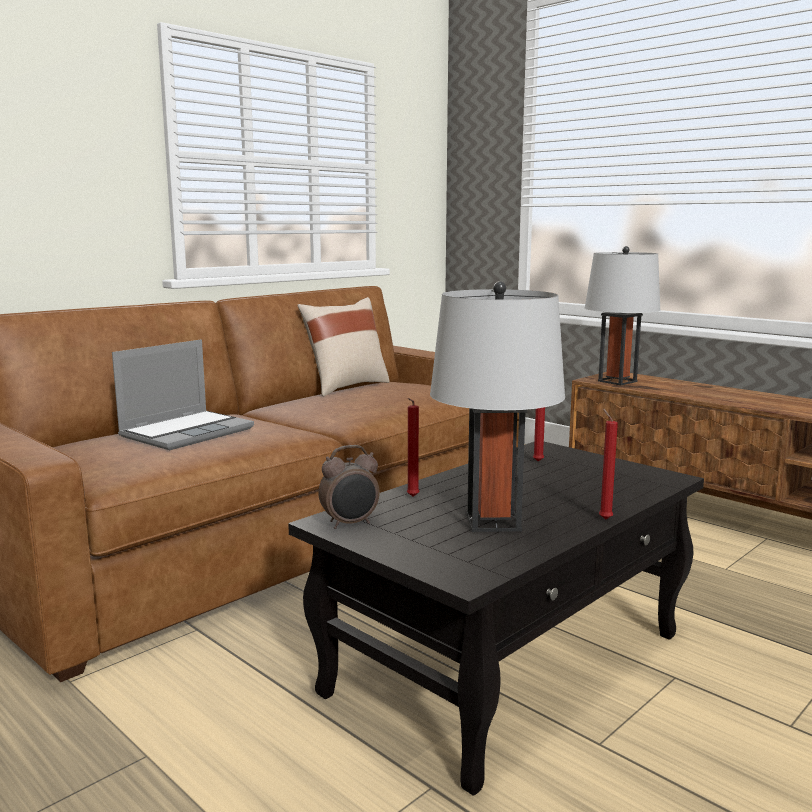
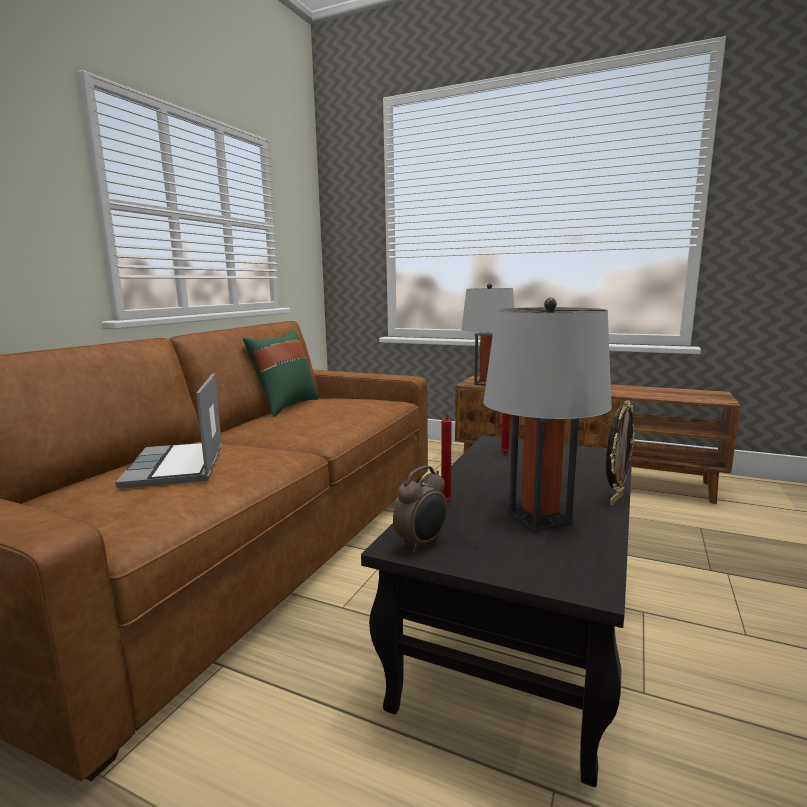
camera: 20 degrees left, 0 degrees up
(187, 432) = (177, 467): laptop -> laptop turned 150 degrees clockwise
(345, 387) = (285, 406): beige pillow -> green pillow
(603, 518) = (615, 499): red candle -> picture frame

